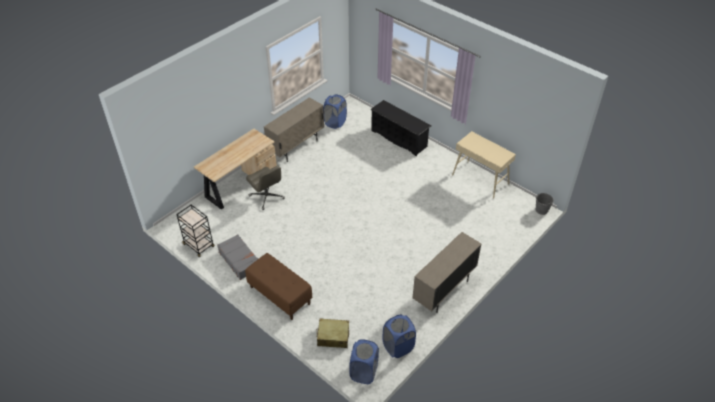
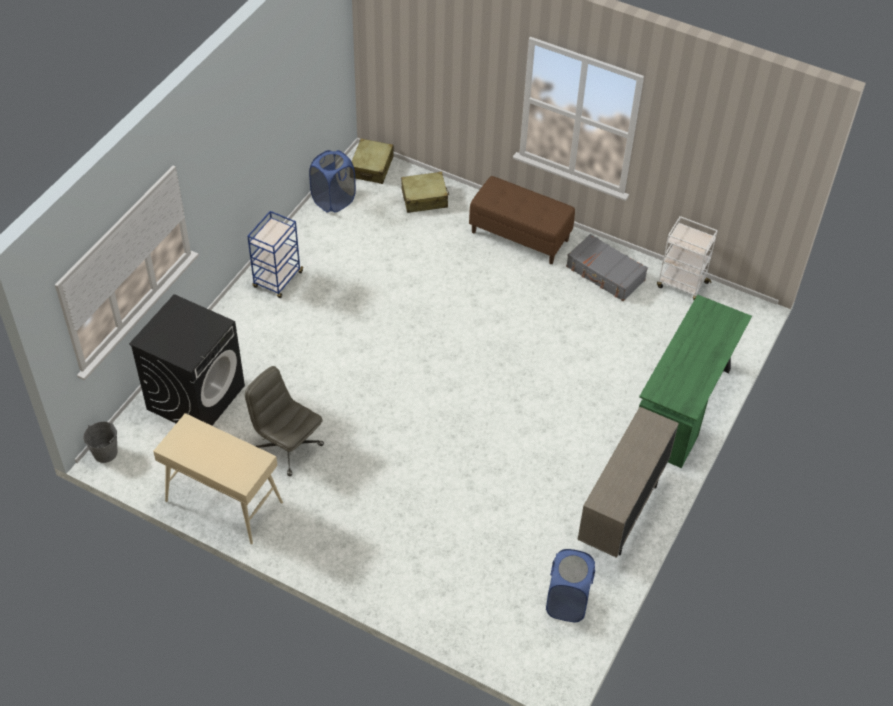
camera: 165 degrees right, 5 degrees up
(199, 246) = (681, 284): black cart -> white cart
(239, 184) = (684, 405): beige desk -> green desk
(267, 197) = (620, 388): grey office chair -> grey office chair (287, 447)
(364, 372) = (372, 167): blue laundry basket -> beige suitcase
(399, 138) = (409, 582): black shoe rack -> none
(444, 291) = (278, 280): beige cabinet -> blue cart
(495, 229) = (196, 397): none -> black washing machine

